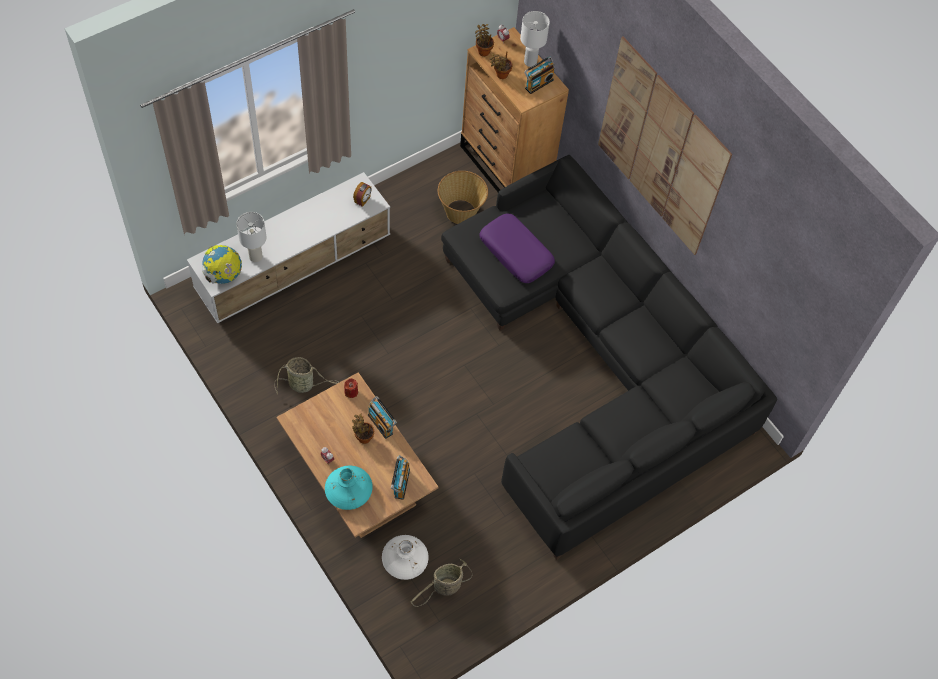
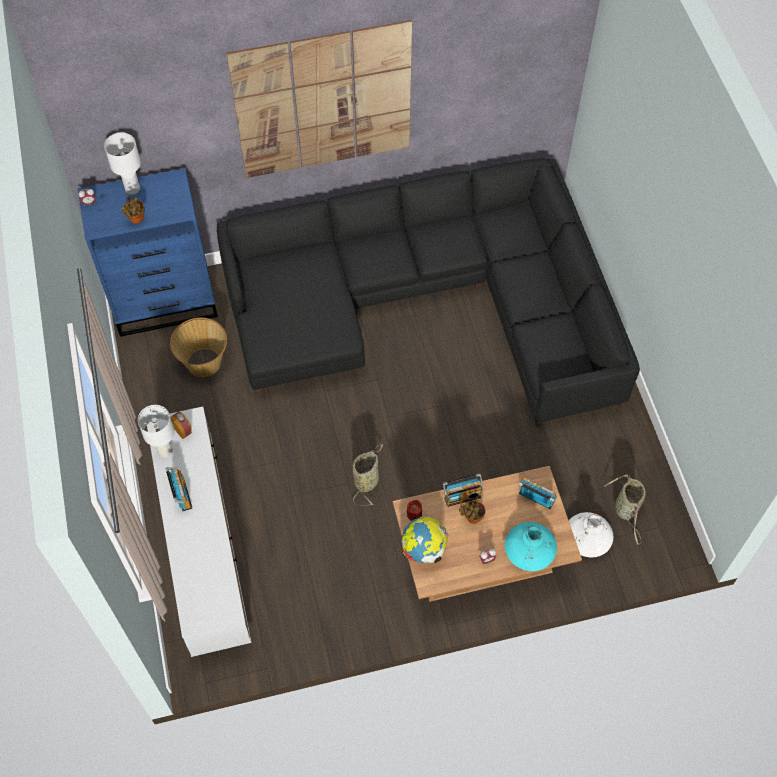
camera: 65 degrees left, 0 degrees up
(223, 275) = (221, 601): globe -> globe (423, 549)
(255, 257) = (211, 560): white table lamp -> white table lamp (165, 451)
(303, 384) = (355, 578): basket -> basket (367, 480)
(483, 51) = (95, 225): potted plant -> none
(506, 166) = (166, 303): brown dresser -> blue dresser
(516, 253) = (306, 312): purple pillow -> none
(538, 83) = (164, 191): radio -> radio (181, 495)

